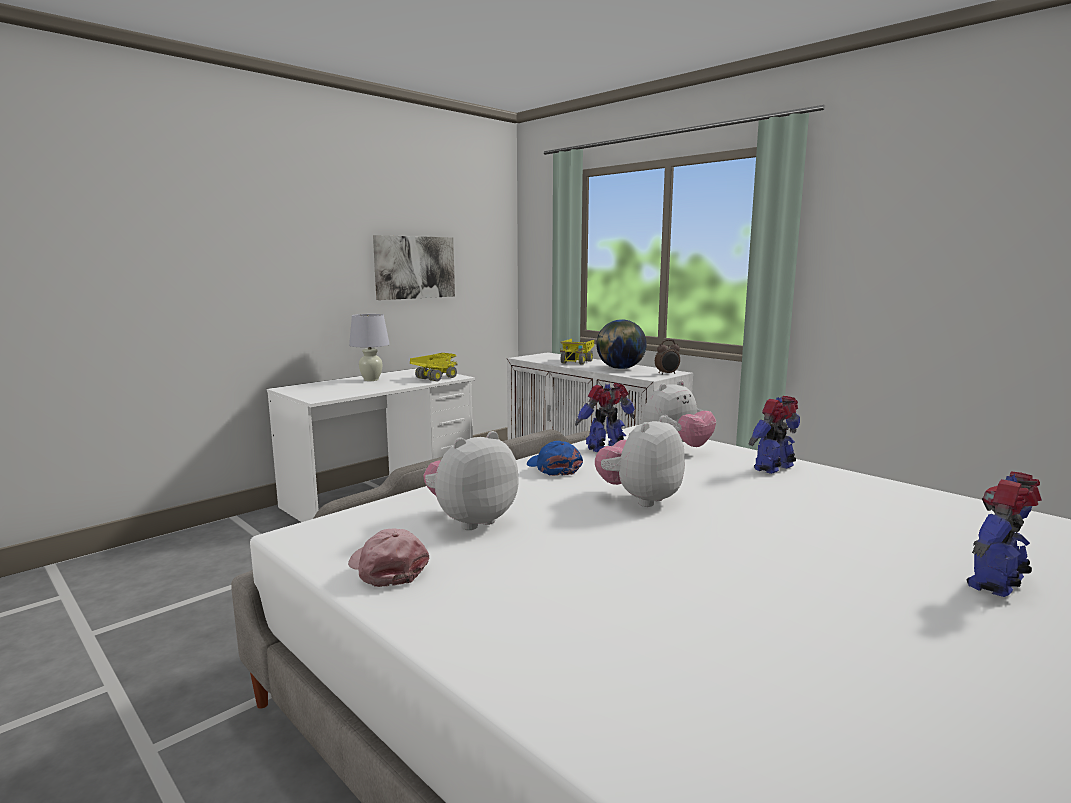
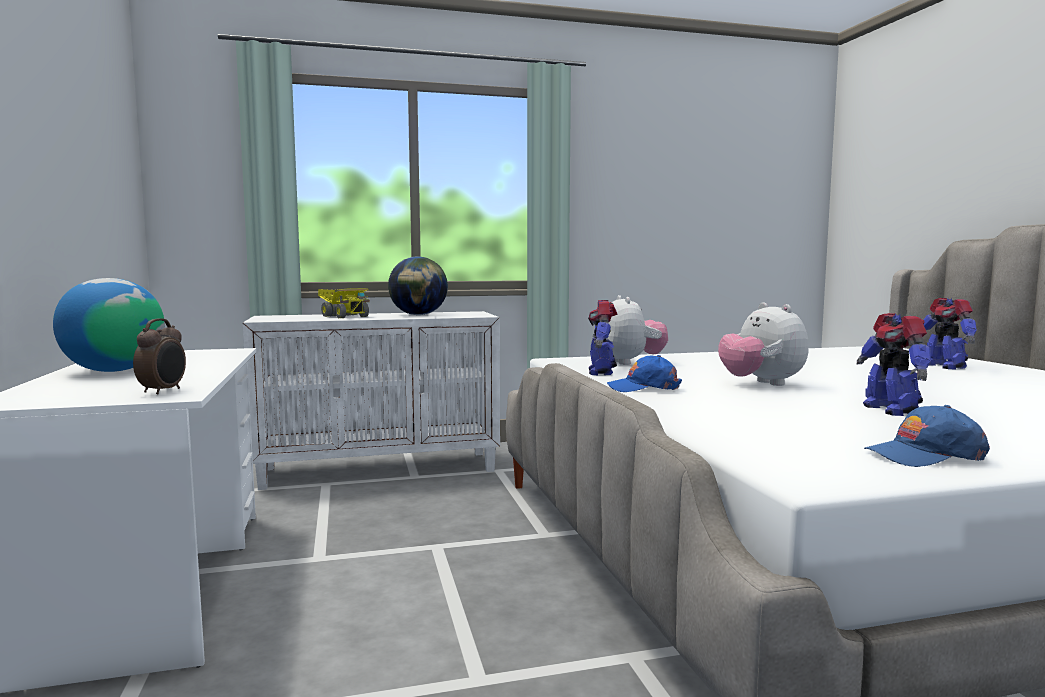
camera: 60 degrees left, 5 degrees down
(371, 380) = (114, 371): white table lamp -> globe
(387, 567) = (924, 455): pink cap -> blue cap
(414, 267) = (74, 174): picture -> none
(434, 378) = (209, 355): toy truck -> none
(471, 520) = (791, 422): plush toy -> none
(667, 374) = (476, 313): alarm clock -> alarm clock (163, 391)
(775, 468) = (711, 357): toy robot -> toy robot (891, 409)

